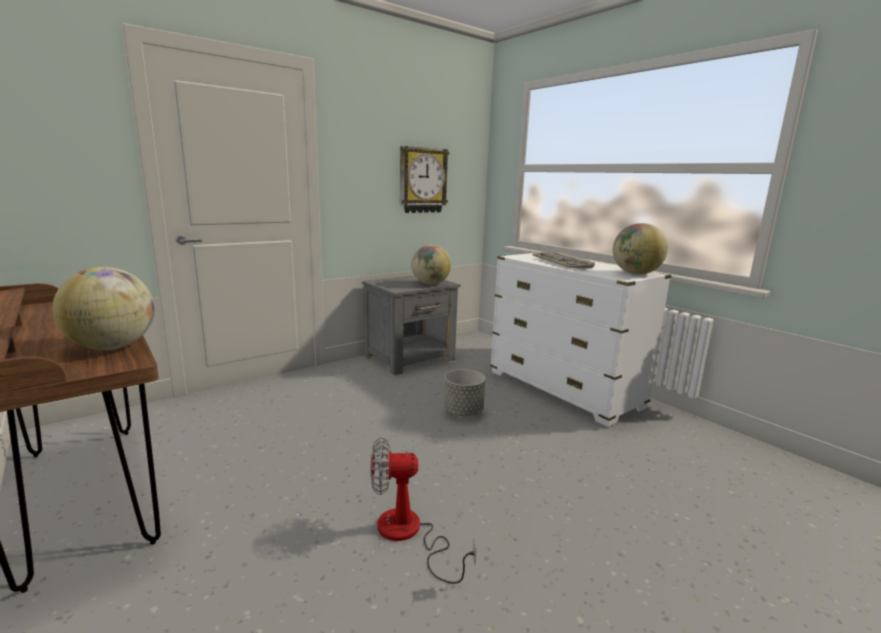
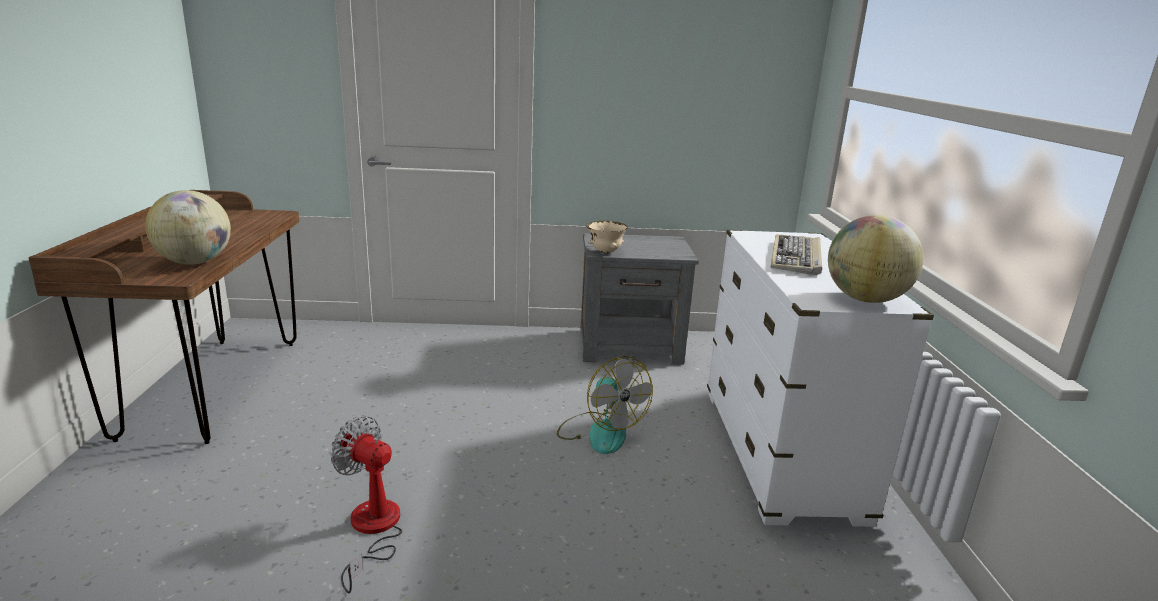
camera: 35 degrees right, 5 degrees up
(400, 289) = (605, 252): none -> beige bowl
(422, 180) = (691, 104): wall clock -> none
(430, 284) = (657, 252): globe -> none
(463, 412) = (600, 432): grey planter -> fan

